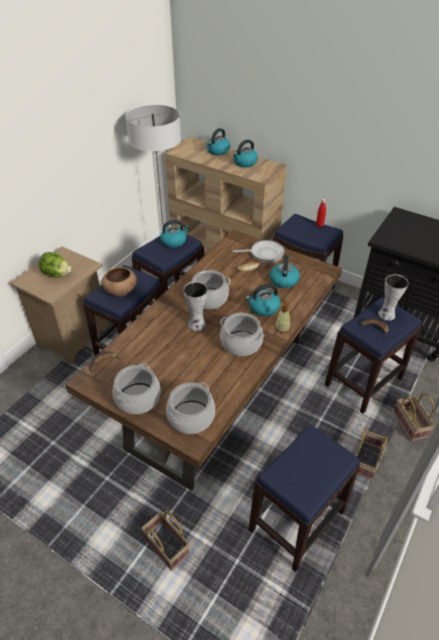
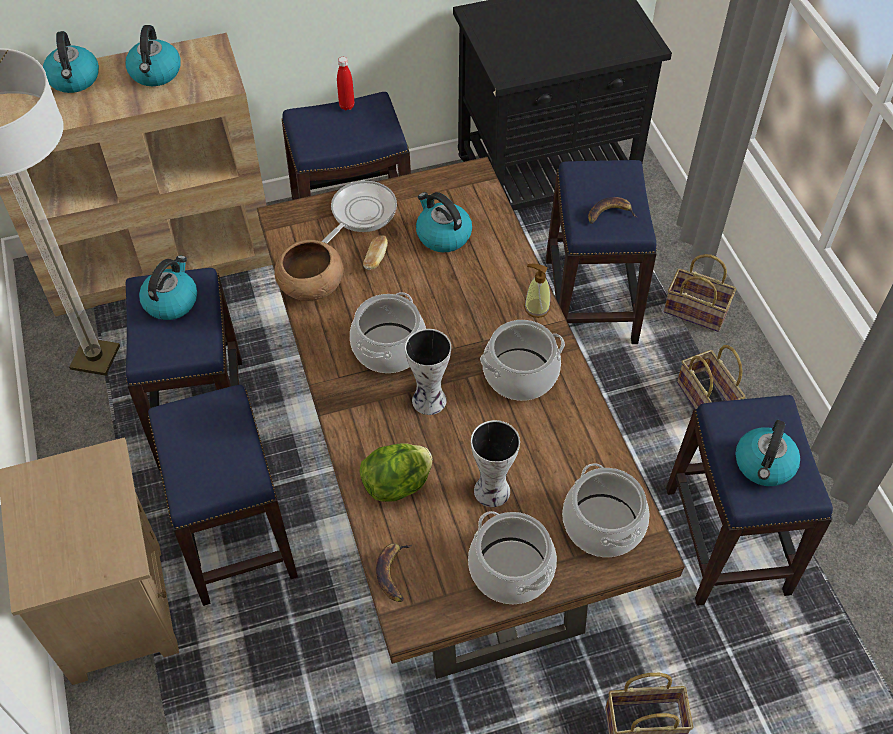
camera: 50 degrees left, 10 degrees up
(57, 274) = (77, 522): lettuce -> lettuce (398, 484)
(120, 290) = (212, 453): brown bowl -> brown bowl (310, 286)
(263, 308) = (476, 299): kettle -> kettle (764, 465)
(385, 314) = (598, 184): vase -> vase (491, 492)

